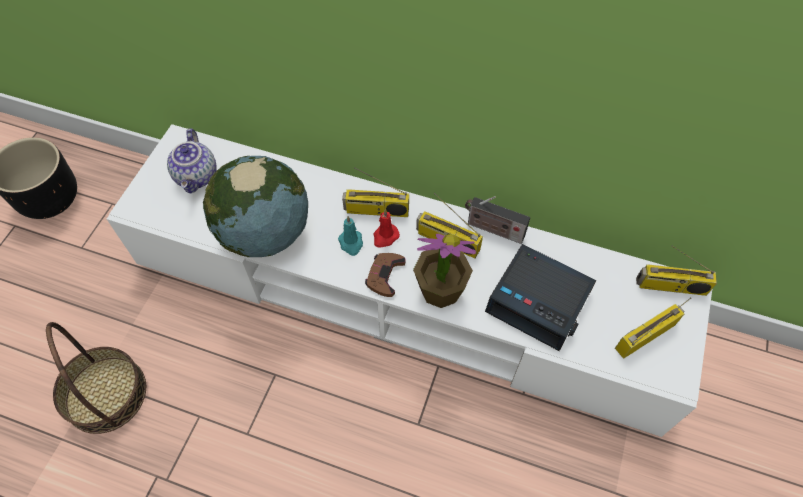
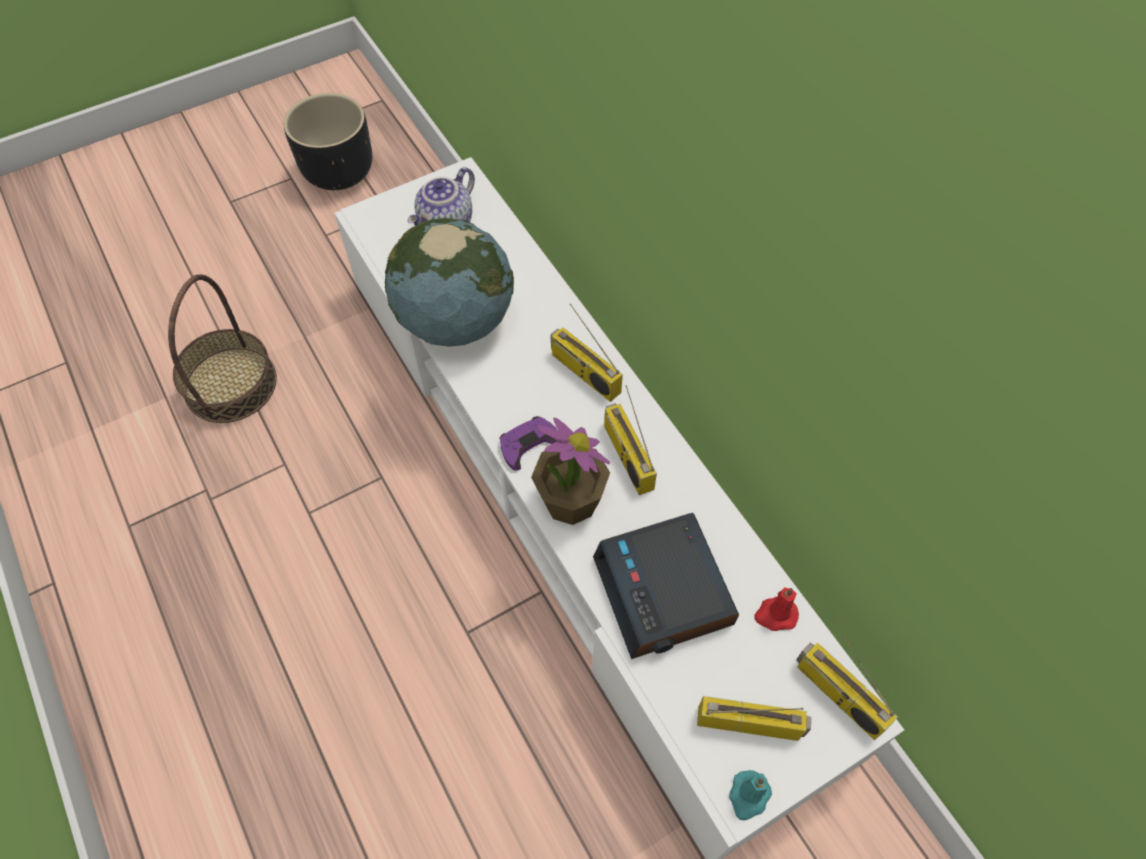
camera: 40 degrees right, 0 degrees up
(351, 243) = (527, 388): turquoise candle -> turquoise candle (748, 796)
(385, 237) = (567, 406): red candle -> red candle (775, 615)
(385, 275) = (529, 444): brown game controller -> purple game controller
(492, 229) = (689, 479): radio -> none

